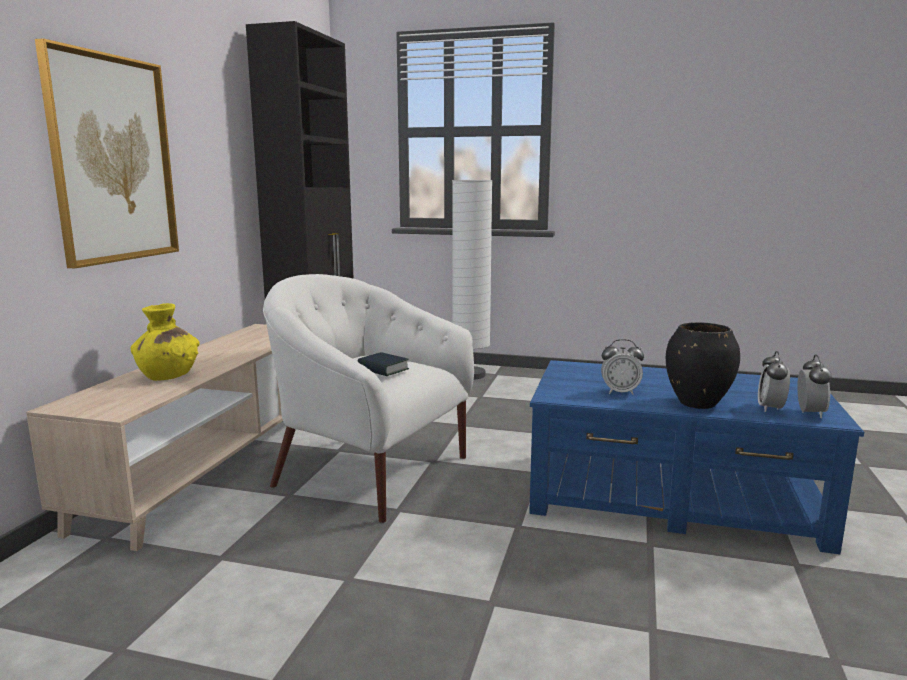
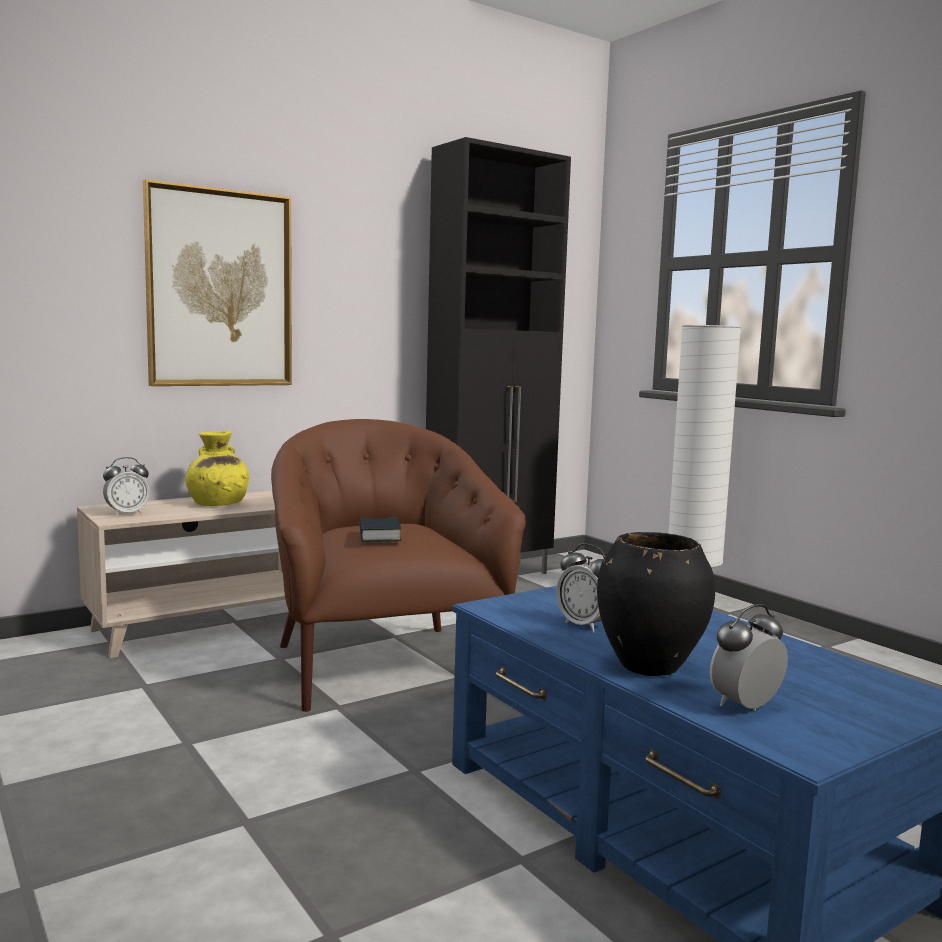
camera: 40 degrees right, 5 degrees down
(369, 471) = (382, 664): white armchair -> brown armchair
(810, 413) = (795, 732): alarm clock -> alarm clock (127, 514)

